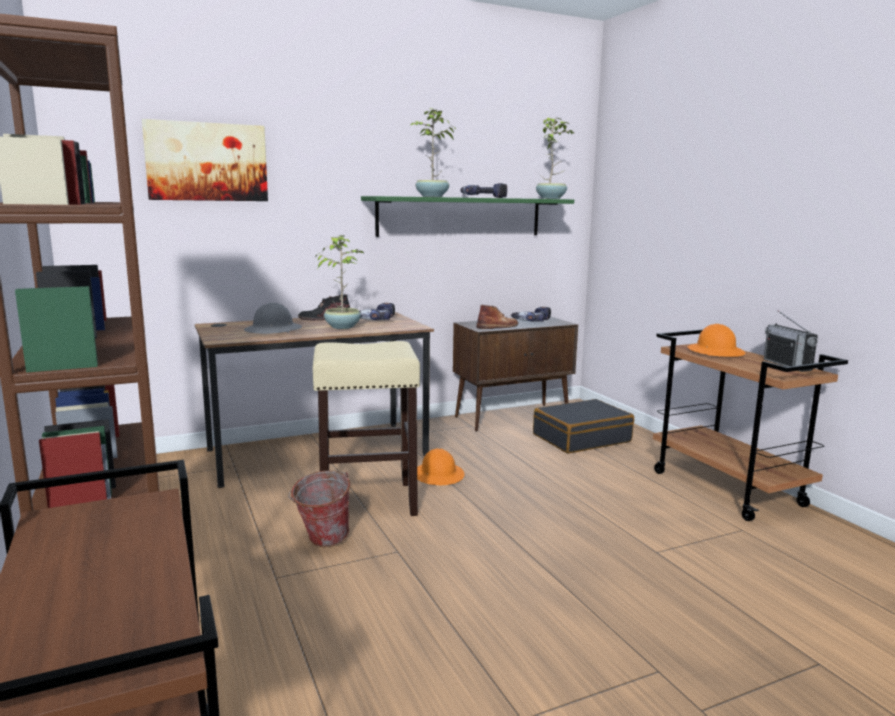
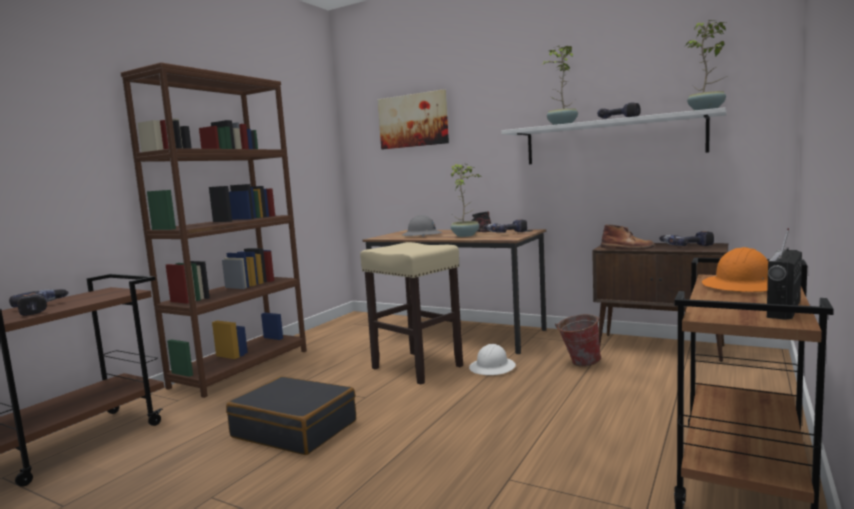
camera: 55 degrees right, 5 degrees down
(119, 585) = (42, 309): none -> power drill
(321, 542) = (348, 378): bucket -> bucket (578, 363)
(438, 475) = (492, 368): orange hard hat -> white hard hat
(460, 216) = (611, 140): green shelf -> white shelf
(581, 438) = (687, 380): black suitcase -> black suitcase (295, 429)

